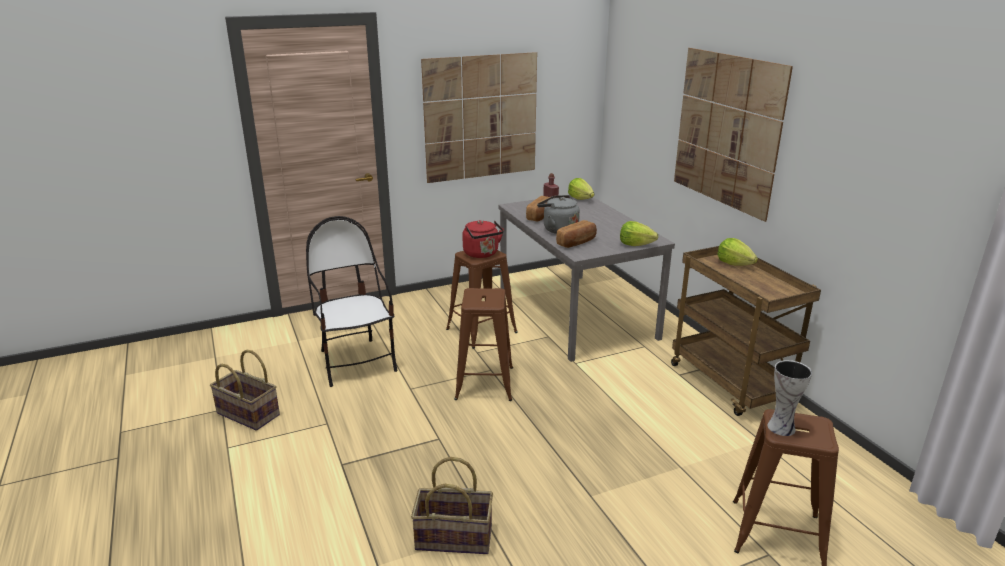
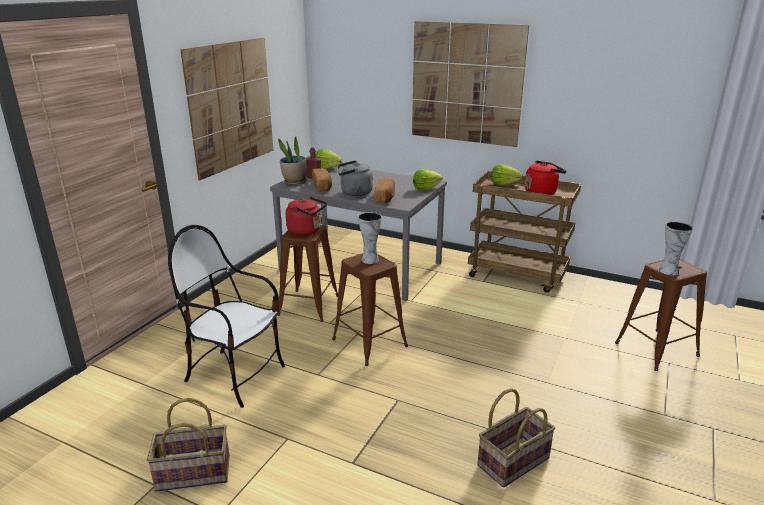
camera: 40 degrees left, 0 degrees up
(488, 295) = (369, 259): none -> vase
(525, 205) = (294, 182): none -> potted plant
(761, 286) = (542, 192): none -> red kettle

